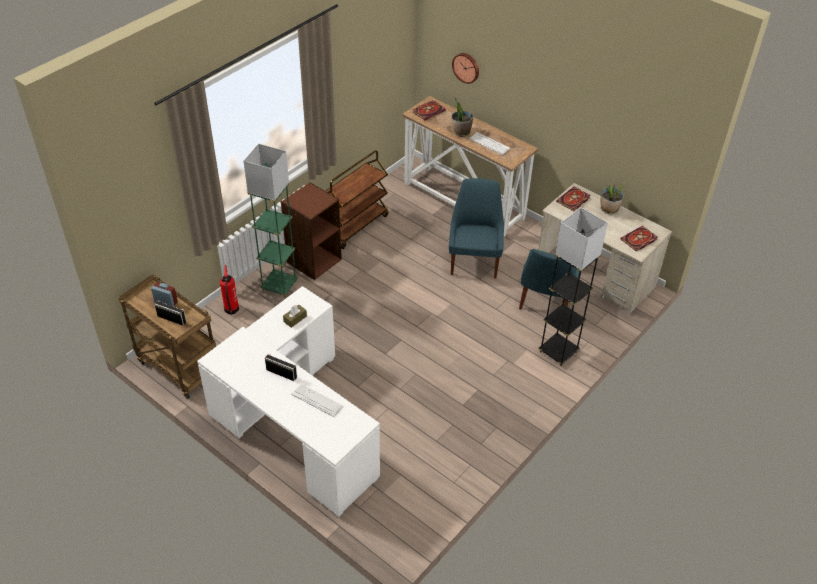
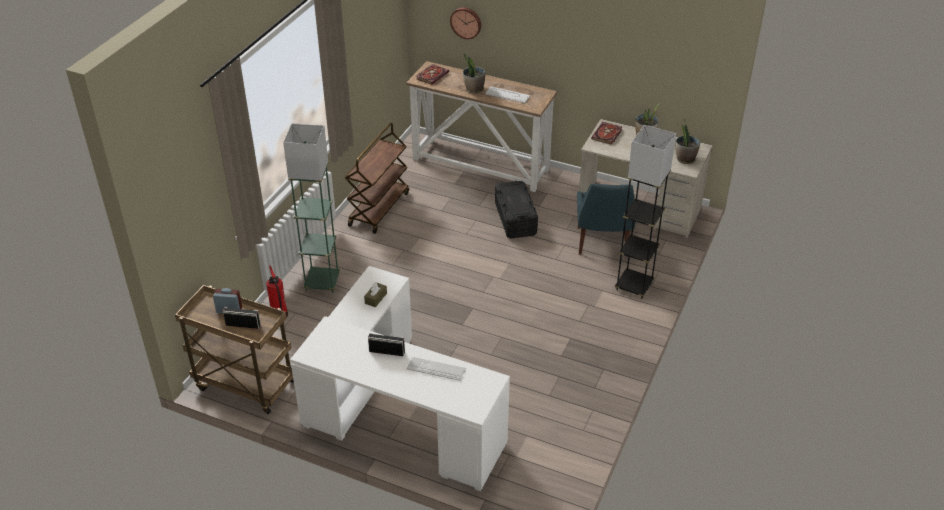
camera: 15 degrees left, 5 degrees down
(313, 260) = (348, 251): brown bookcase -> none
(474, 261) = (515, 219): blue chair -> black storage box
(638, 240) = (685, 159): book -> potted plant

